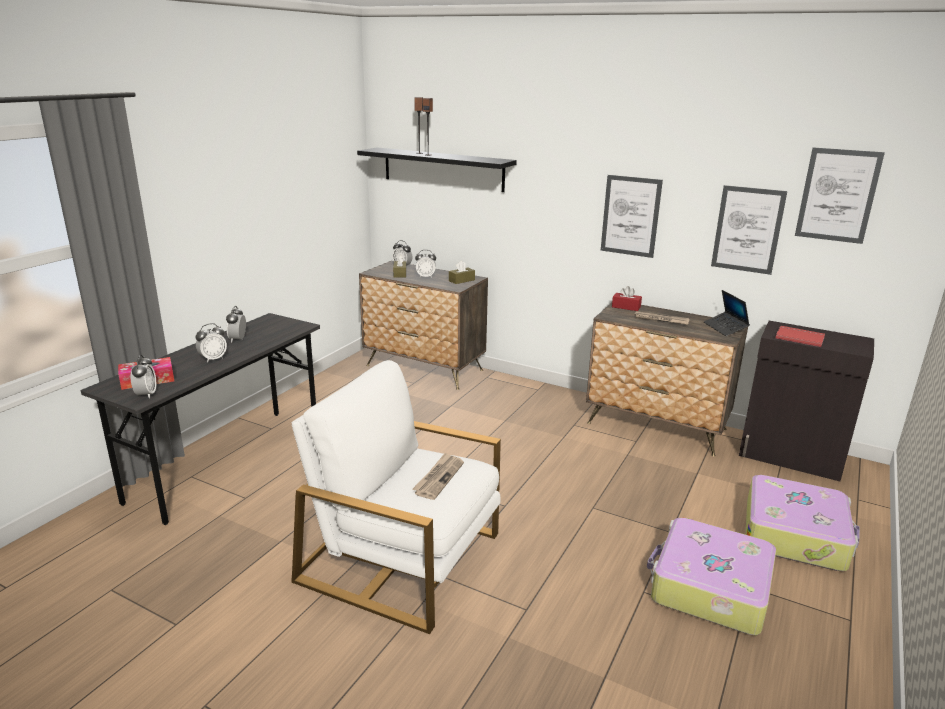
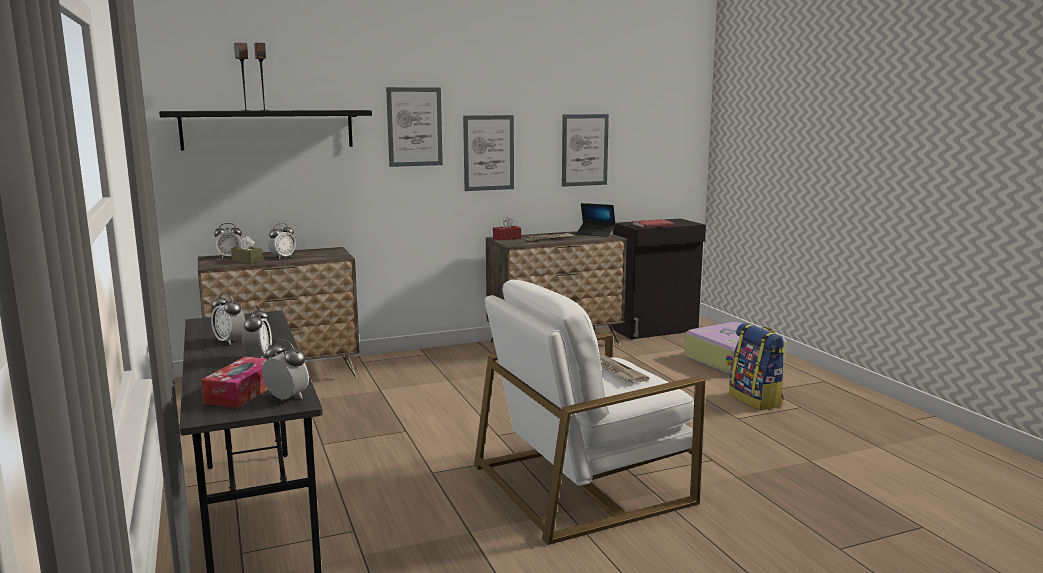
camera: 50 degrees left, 10 degrees down
(461, 280) = (327, 252): brown tissue box -> none
(709, 588) = (756, 400): suitcase -> backpack
(837, 195) = (640, 113): picture -> picture (414, 127)

